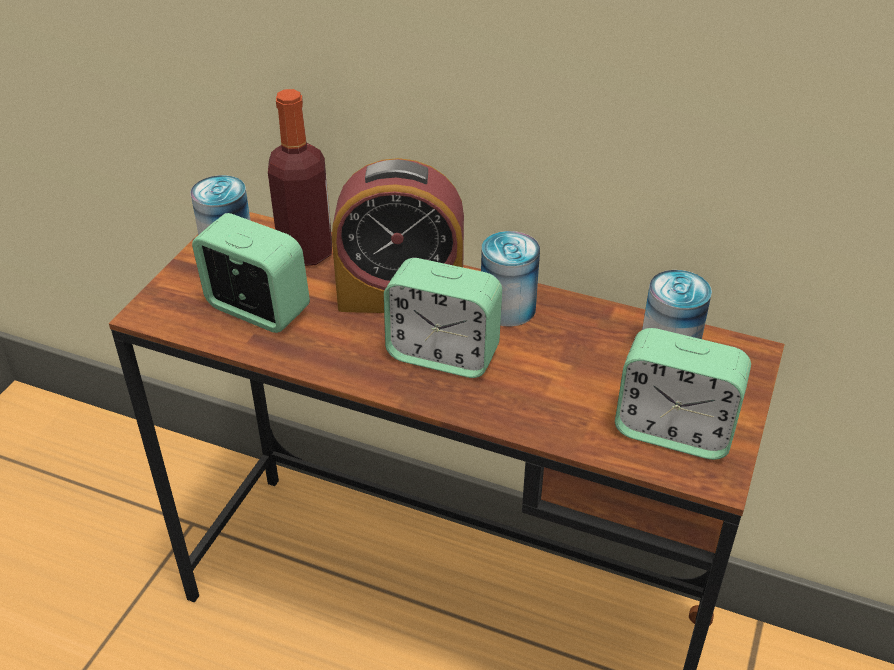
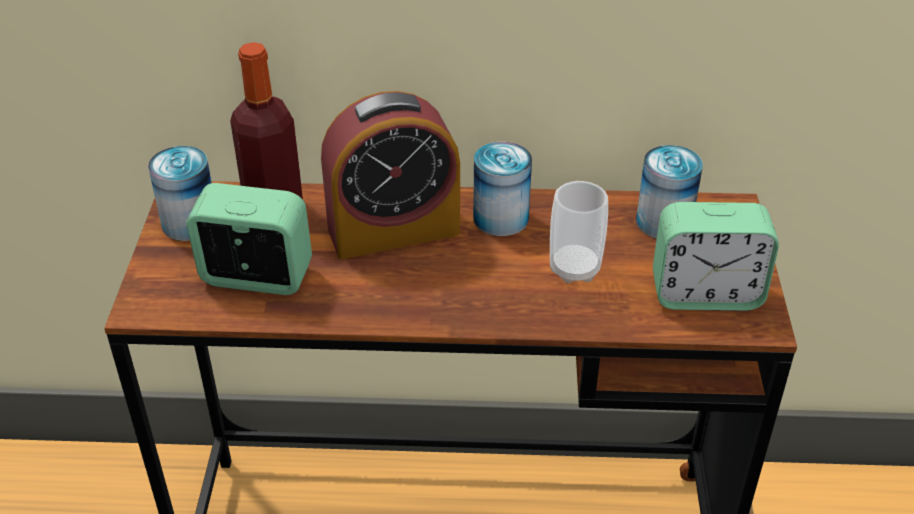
camera: 20 degrees left, 0 degrees up
(443, 354) = (464, 276): alarm clock -> none
(552, 373) = (574, 269): none -> cup

